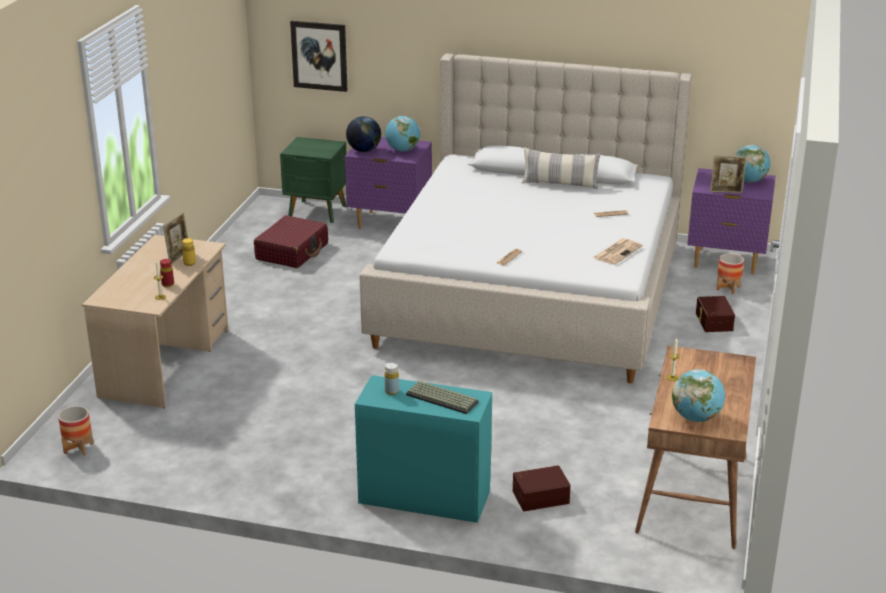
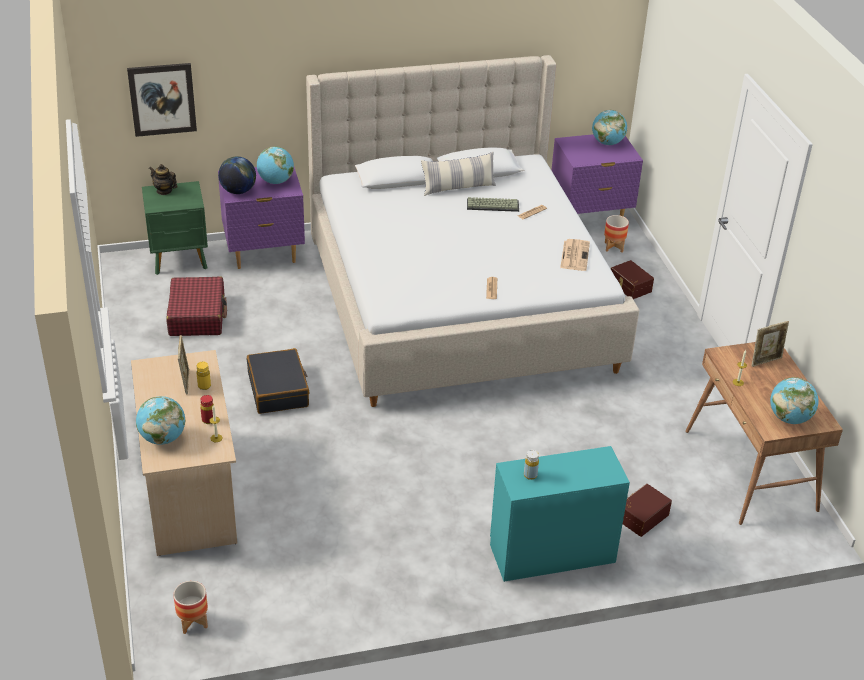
camera: 30 degrees left, 10 degrees up
(121, 287) = (163, 438): none -> globe
(306, 316) = (278, 390): none -> black suitcase
(310, 142) = (164, 191): none -> teapot
(443, 398) = (579, 467): keyboard -> keyboard (493, 205)
(726, 191) = (599, 160): picture frame -> picture frame (766, 361)

